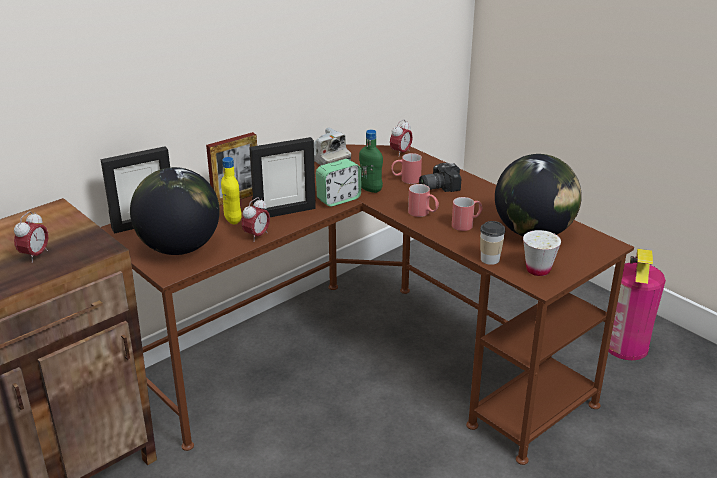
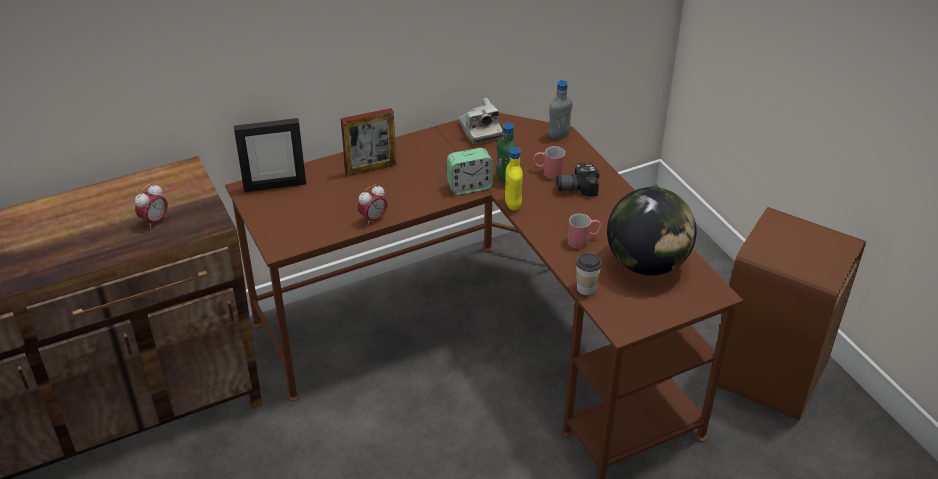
camera: 15 degrees right, 10 degrees up
(179, 248) = (297, 221): globe -> none
(233, 220) = (358, 195): yellow bottle -> yellow bottle (513, 204)
(284, 211) = (410, 193): picture frame -> none
(400, 153) = (558, 135): alarm clock -> grey bottle
(423, 213) = (546, 219): red mug -> none
(538, 270) = (628, 310): white cup -> none
(626, 346) = (767, 377): fire extinguisher -> brown trash can

